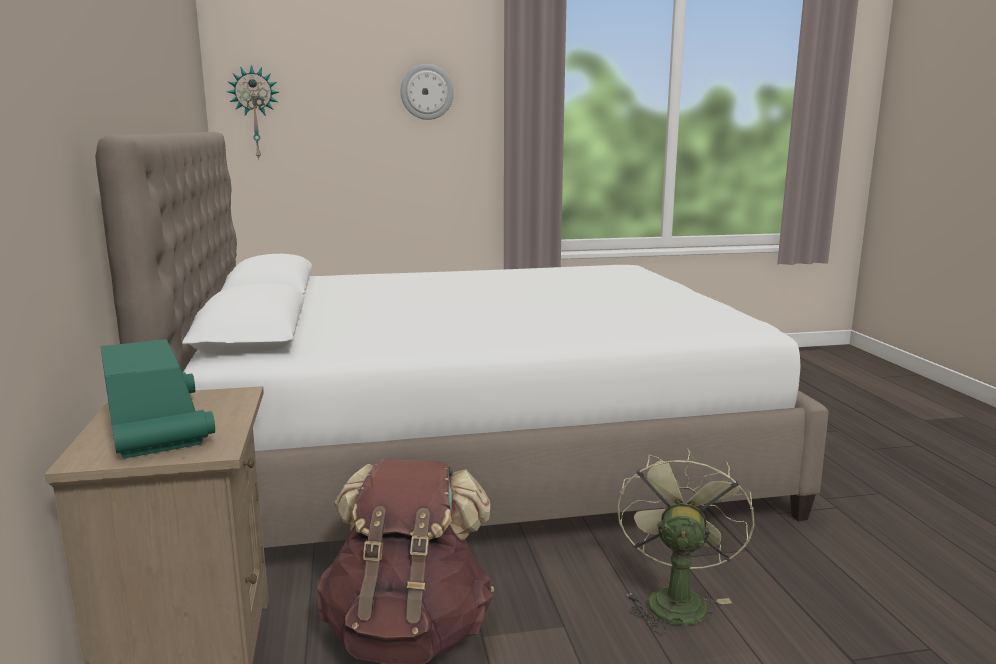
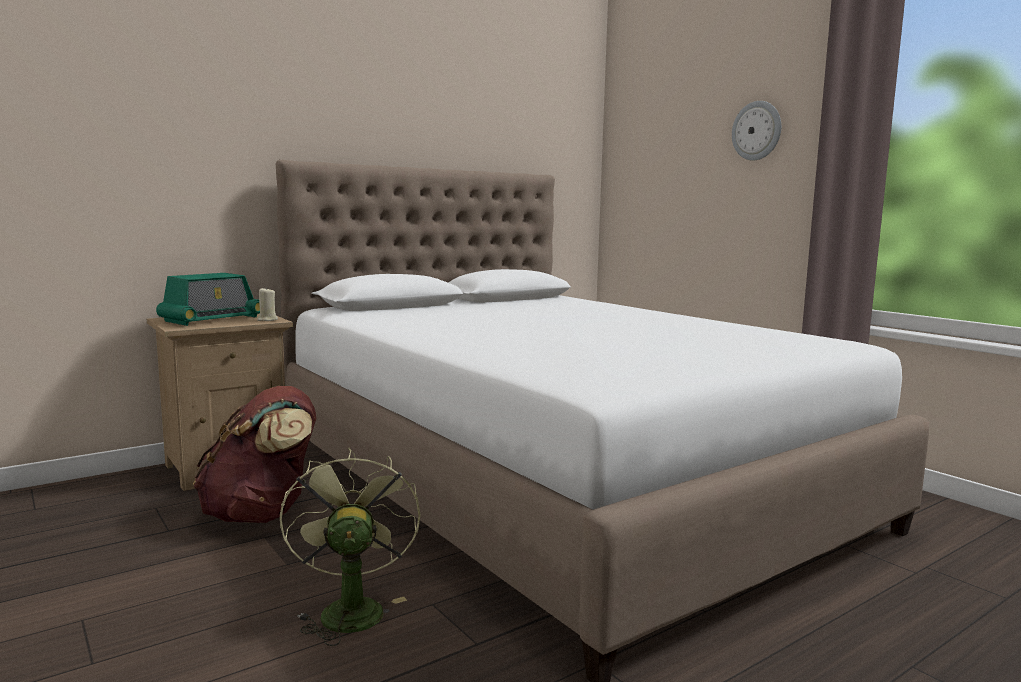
camera: 65 degrees right, 5 degrees down
(225, 397) = (267, 320): none -> beige candle
(255, 113) = (627, 162): wall clock -> none
(675, 598) = (349, 608): green fan -> green fan turned 90 degrees counterclockwise

